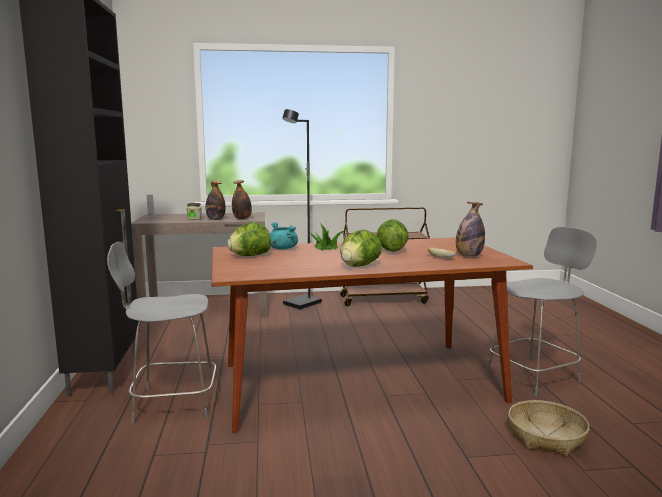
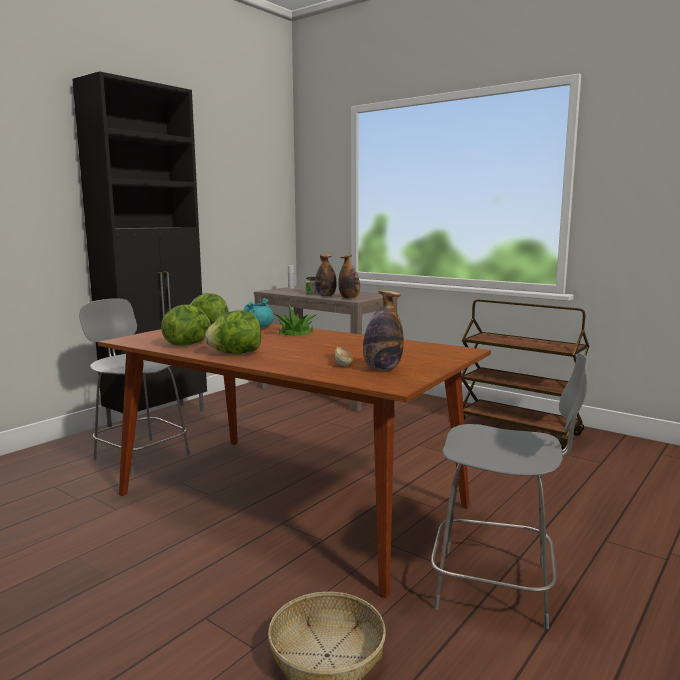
camera: 45 degrees right, 0 degrees up
(302, 304) = (417, 410): black floor lamp -> none
(390, 250) = (333, 347): lettuce -> lettuce (189, 344)

